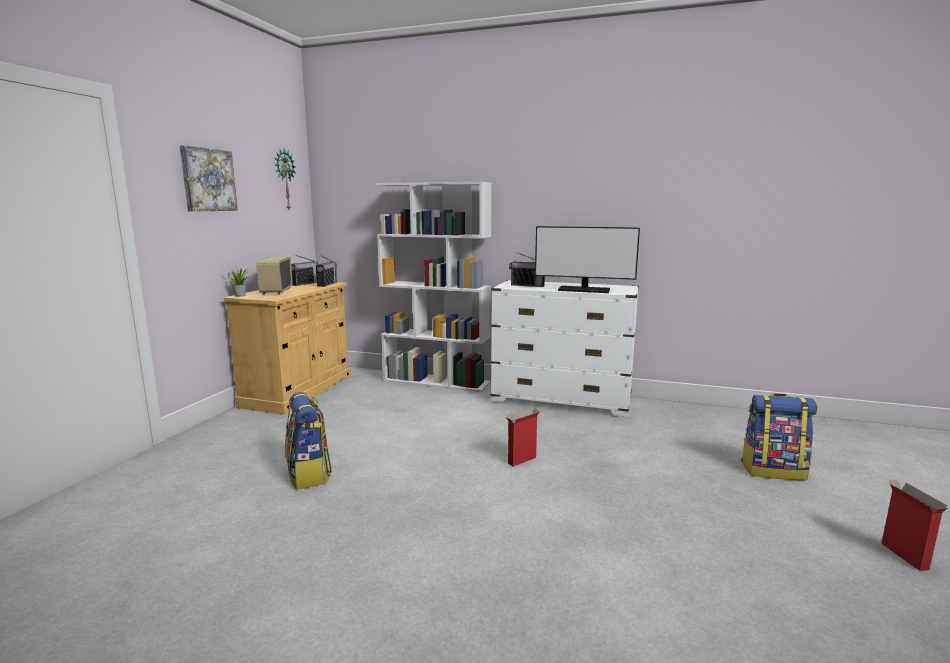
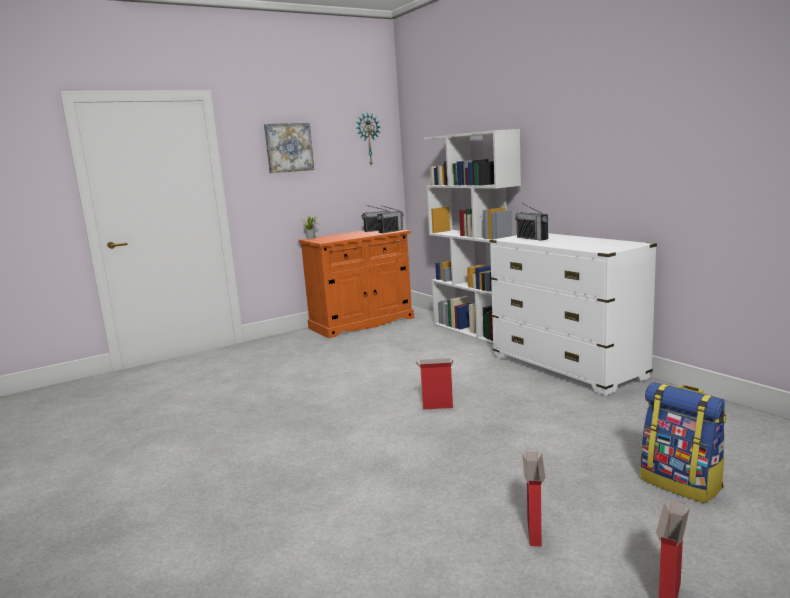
camera: 40 degrees right, 0 degrees up
(276, 291) = (340, 236): radio -> none
(298, 391) = (362, 323): beige cabinet -> orange cabinet
(309, 475) = (285, 380): backpack -> none
(584, 290) = (571, 245): monitor -> none
(770, 545) = (534, 532): none -> cardboard box

